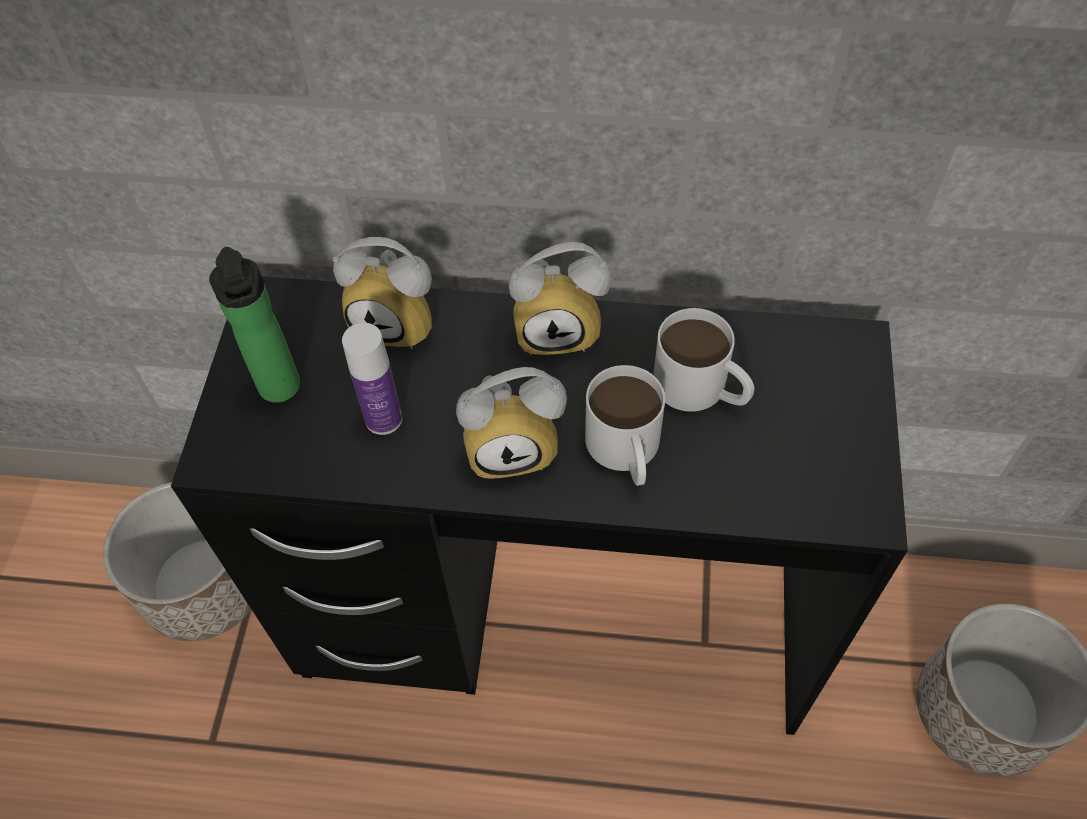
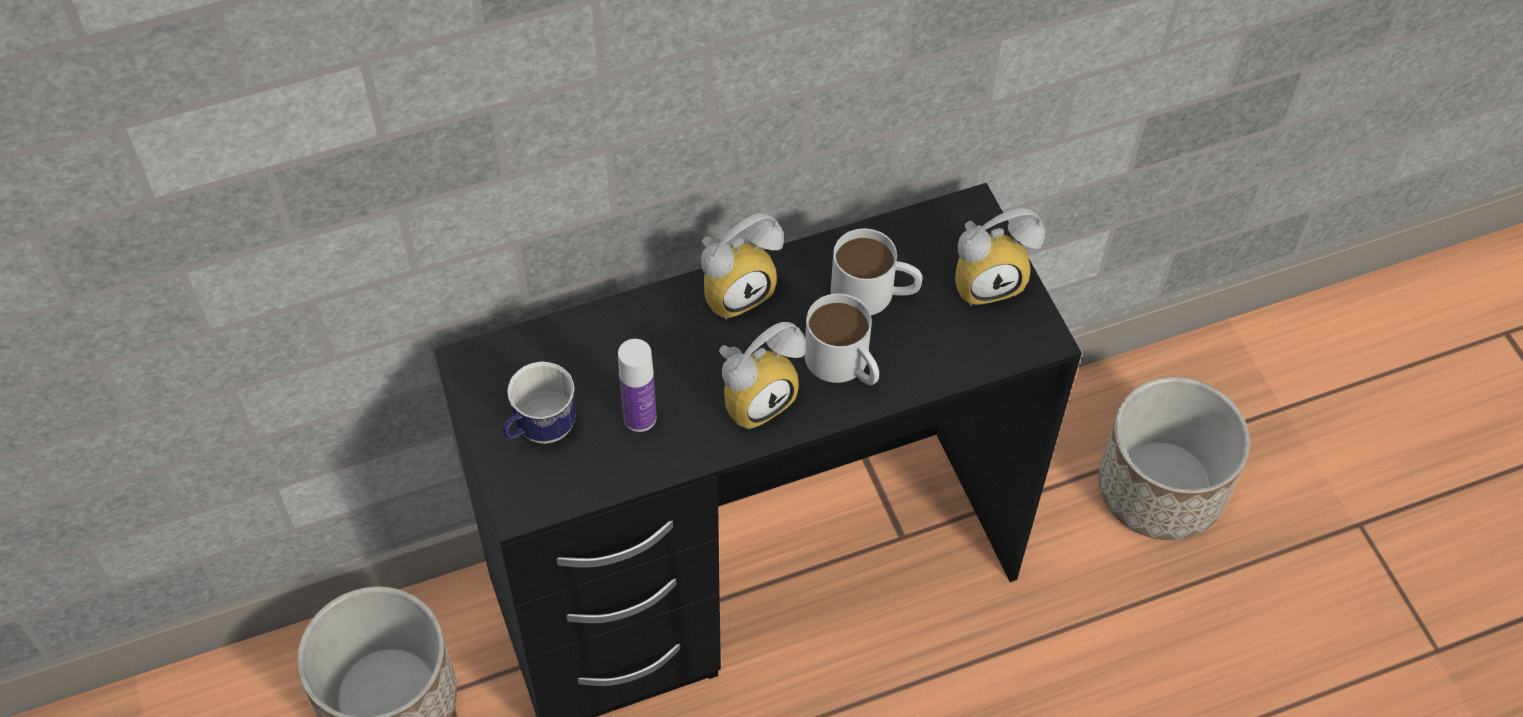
camera: 30 degrees left, 0 degrees up
(281, 391) = (539, 430): bottle -> mug
(399, 321) = (600, 334): alarm clock -> alarm clock (988, 278)

